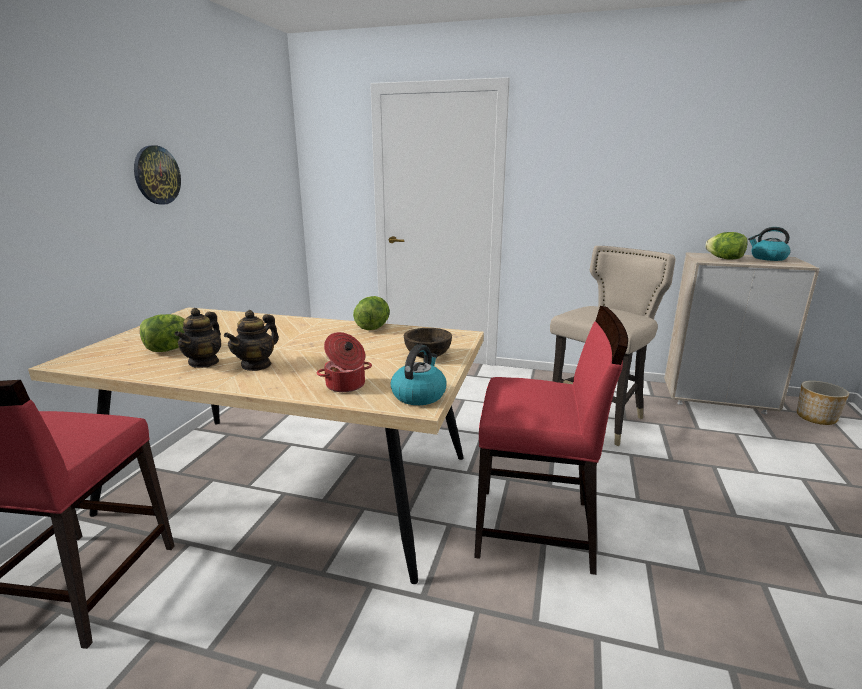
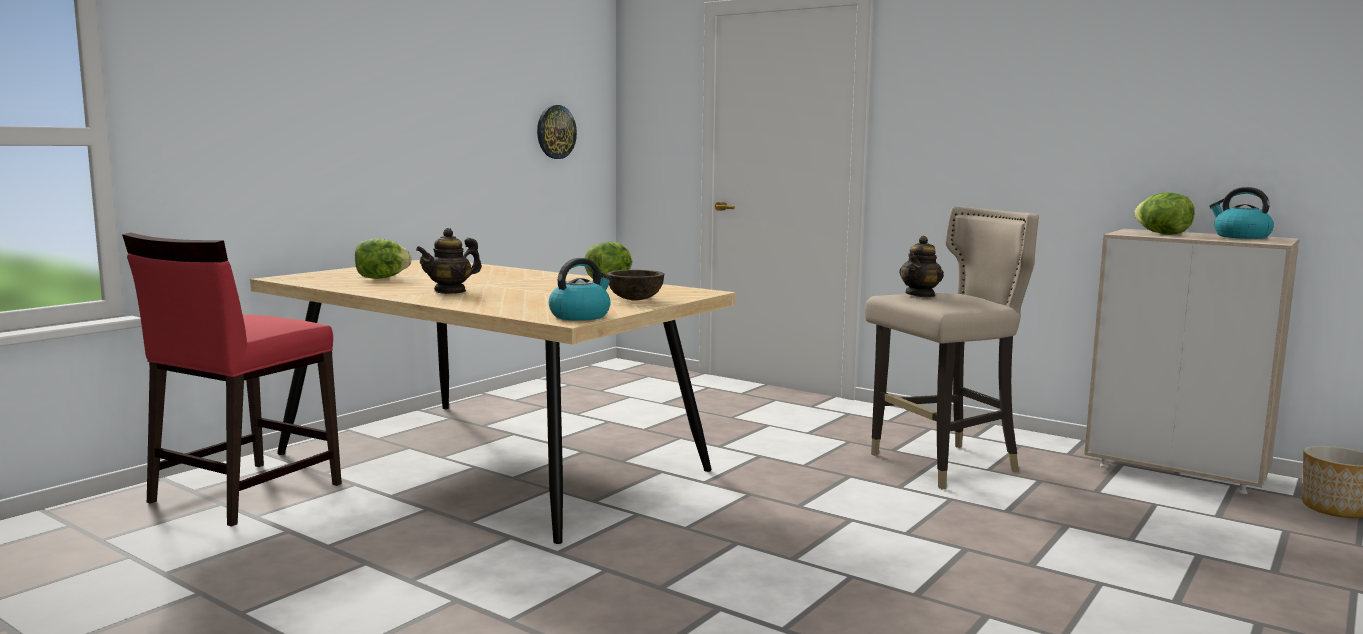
camera: 20 degrees right, 10 degrees down
(156, 175) = (416, 104): wall clock -> wall clock (555, 132)
(204, 362) = (403, 286): teapot -> teapot (920, 295)
(346, 385) = (518, 306): cooking pot -> none
(536, 529) = (738, 533): red chair -> none

